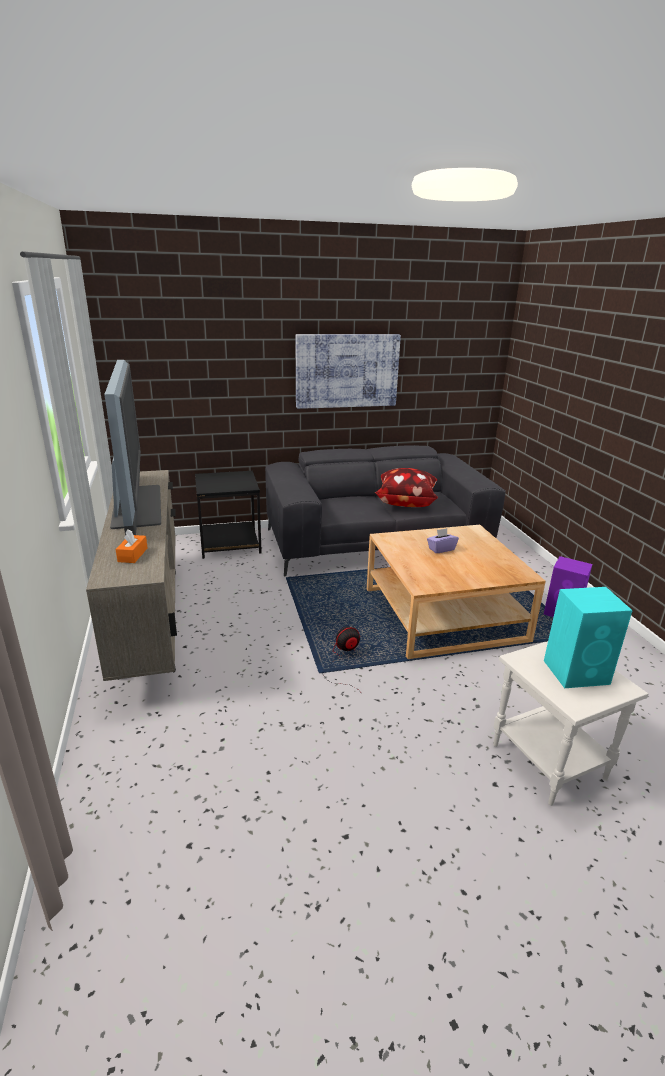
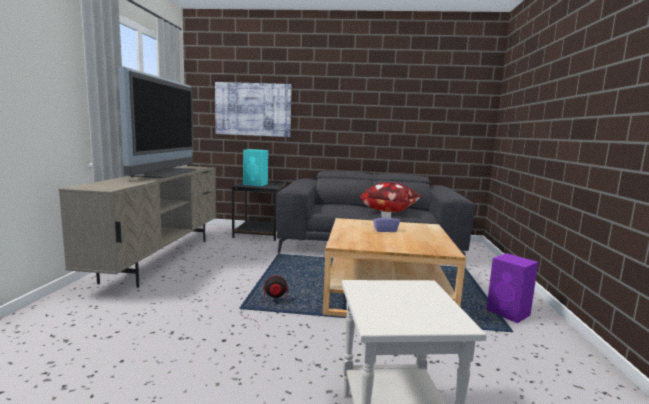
camera: 20 degrees right, 15 degrees down
(132, 555) = (118, 183): orange tissue box -> none
(346, 370) = (359, 114): picture -> picture (253, 109)
(577, 672) = (413, 303): turquoise speaker -> turquoise speaker (256, 184)

